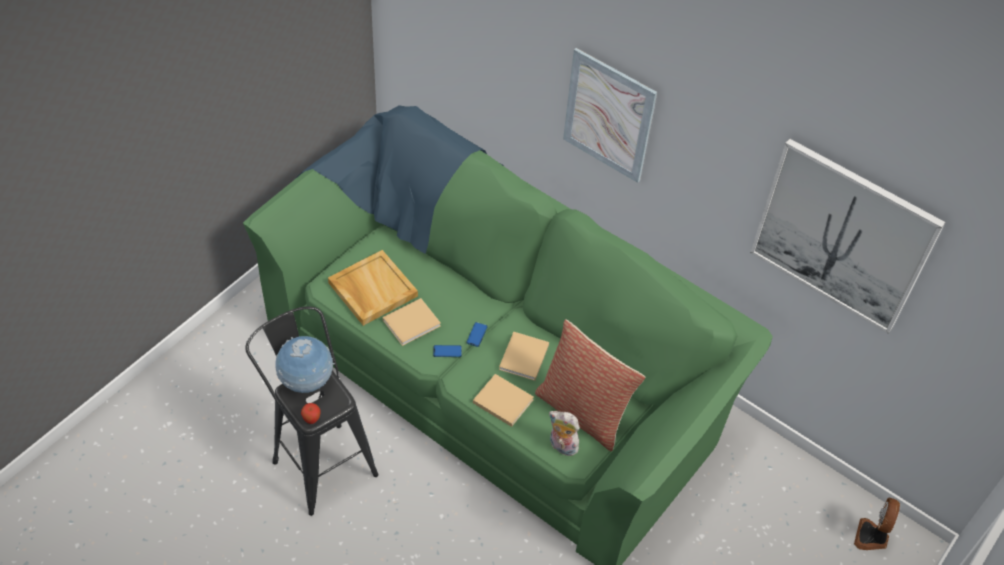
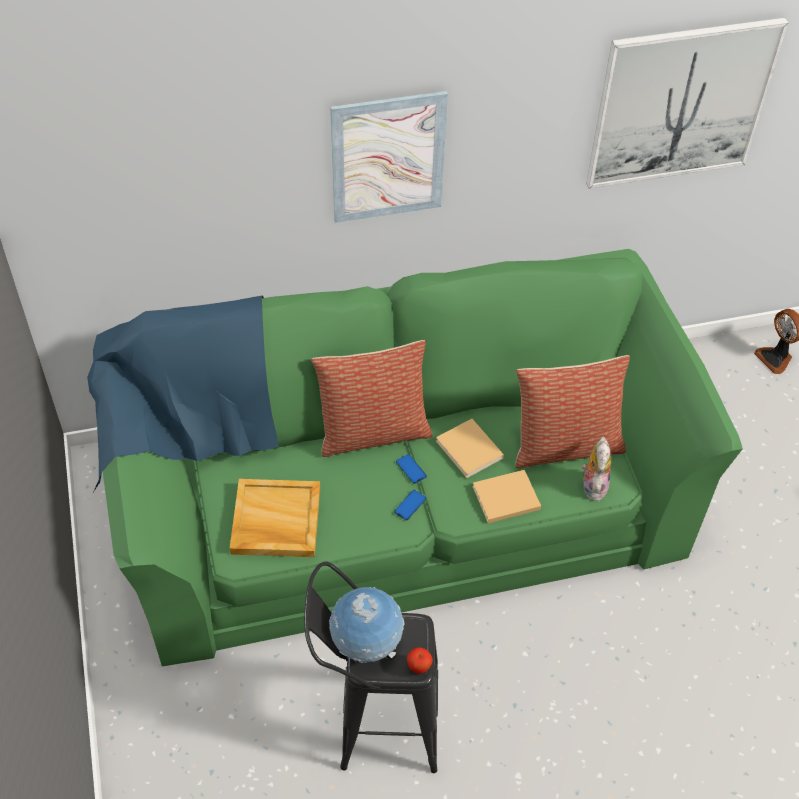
camera: 50 degrees left, 0 degrees up
(413, 322) = (349, 512): beige book -> none
(490, 297) = (373, 432): none -> pillow
(561, 446) = (592, 485): plush toy -> plush toy turned 120 degrees clockwise

